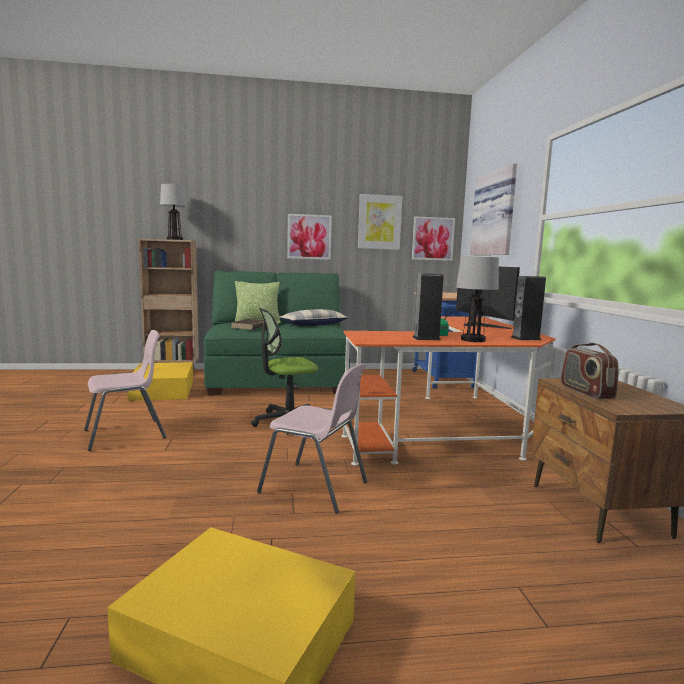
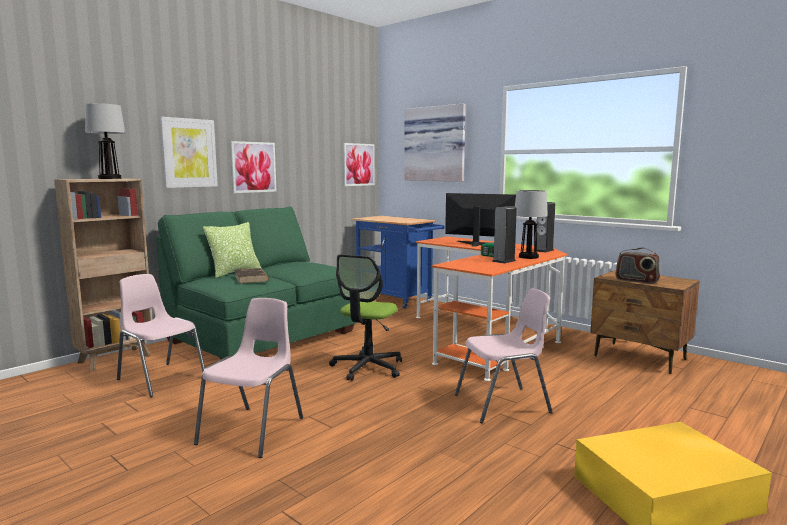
camera: 40 degrees left, 0 degrees up
(163, 389) = (161, 378): yellow storage box -> pink chair
(314, 325) = (301, 265): pillow -> none
(379, 222) = (316, 149): picture -> picture (189, 153)

